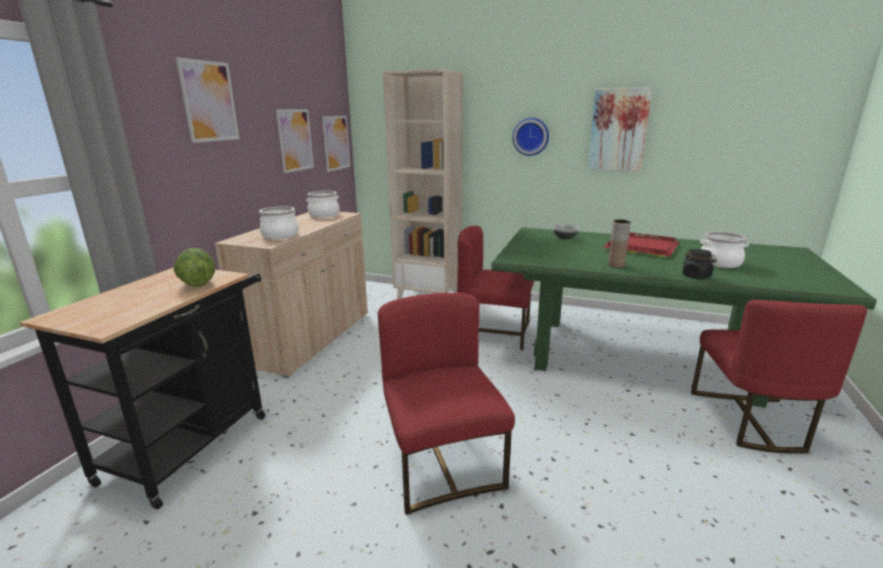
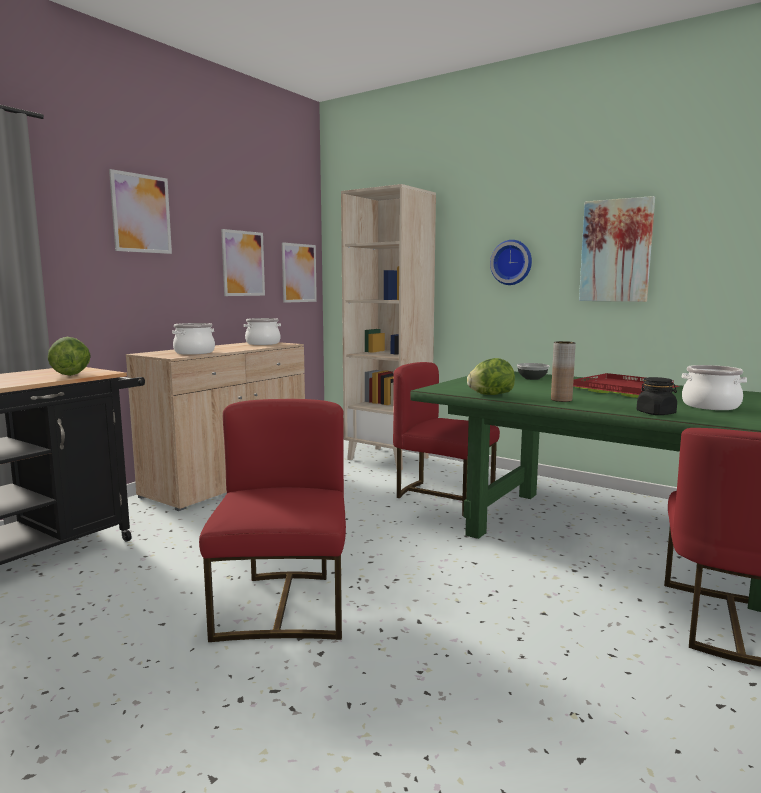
camera: 15 degrees right, 10 degrees down
(559, 263) = (490, 395): none -> lettuce

